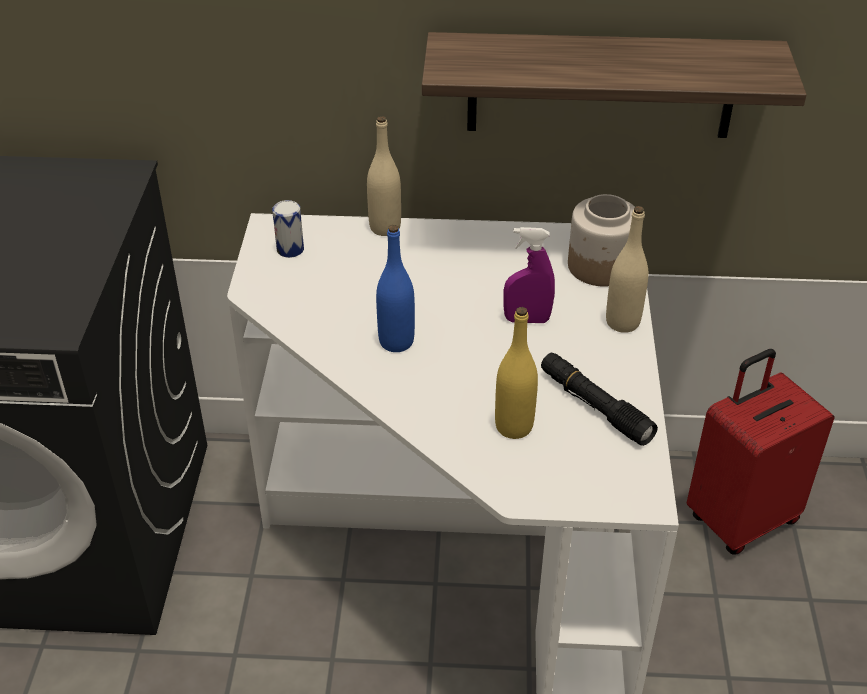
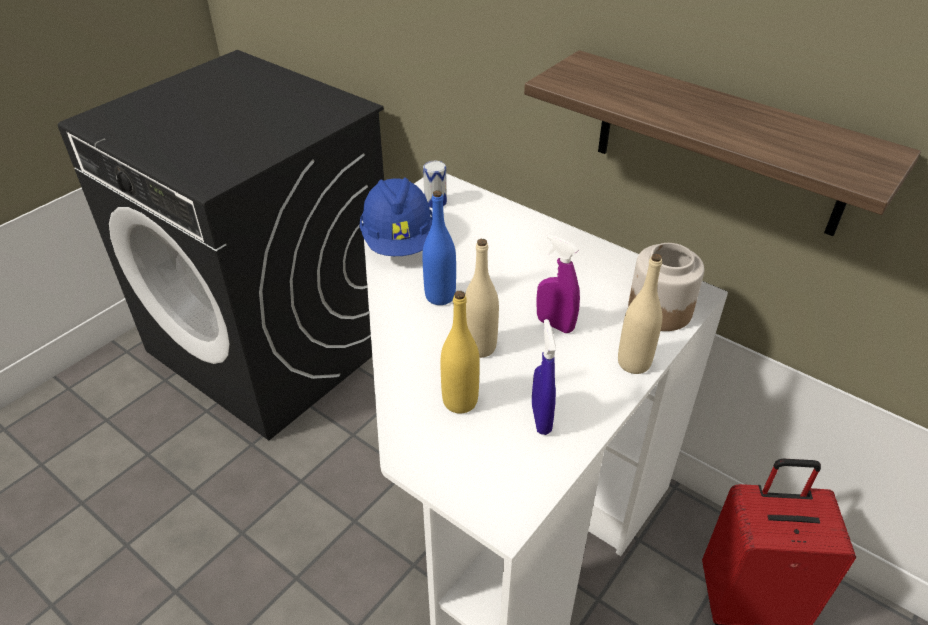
camera: 35 degrees right, 0 degrees up
(295, 306) = (399, 241): none -> blue hard hat
(385, 228) = (516, 213): beige bottle -> beige bottle (480, 347)
(594, 406) = (541, 419): black flashlight -> blue spray bottle

